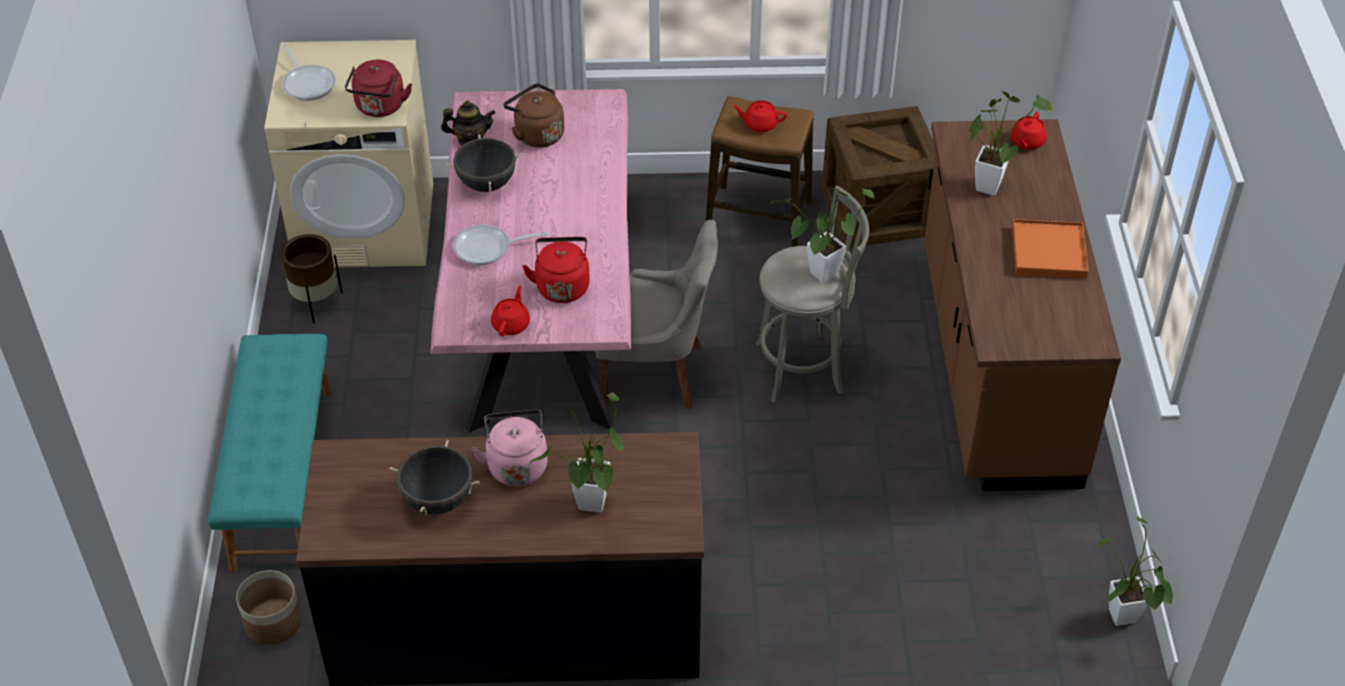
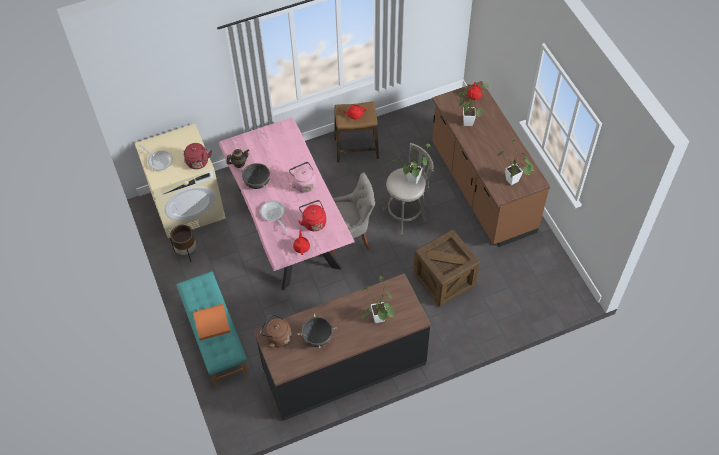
camera: 20 degrees left, 10 degrees up
(273, 622) = (245, 402): planter -> none
(488, 248) = (273, 214): frying pan -> frying pan turned 90 degrees clockwise
(516, 464) = (341, 312): pink kettle -> pink kettle (303, 184)
(536, 134) = (266, 151): brown kettle -> brown kettle (277, 337)
(877, 211) = (405, 131): crate -> crate (444, 279)
(1048, 252) = (504, 146): orange tray -> orange tray (211, 323)
(1123, 622) = (573, 284): potted plant -> potted plant (513, 182)

